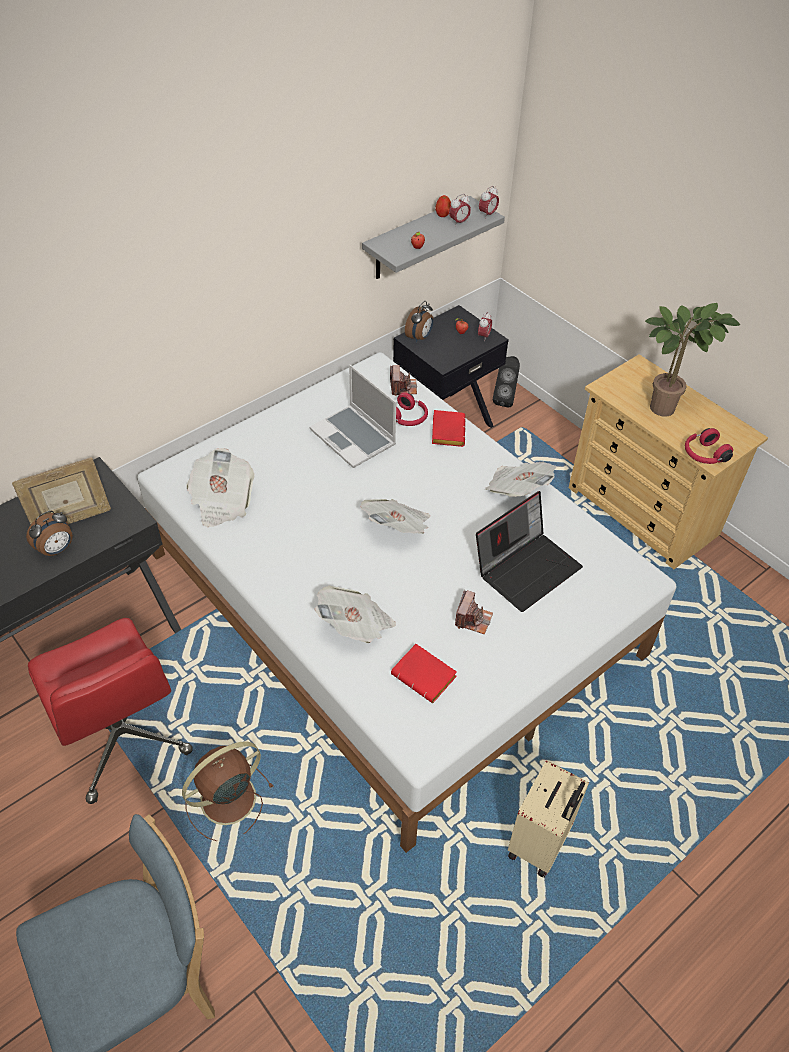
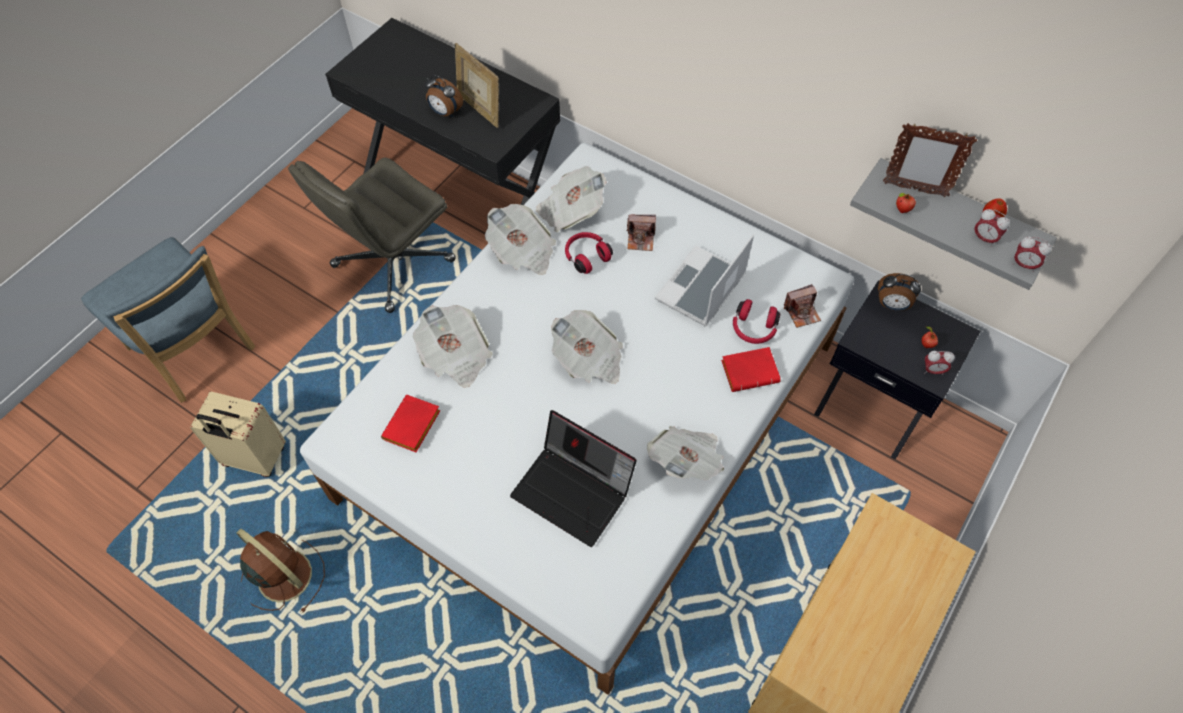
camera: 75 degrees right, 10 degrees up
(123, 738) = (392, 264): red office chair -> grey office chair
(226, 800) = (352, 352): brown fan -> brown fan (283, 574)
(253, 548) = (522, 252): none -> newspaper
(400, 237) = (914, 189): none -> picture frame
(473, 619) = (490, 453): camera -> camera (641, 239)
(505, 399) = (951, 462): black speaker -> none
(540, 843) = (358, 614): beige suitcase -> beige suitcase (254, 458)
(665, 406) = (880, 598): potted plant -> none
(703, 455) = (804, 657): red headphones -> red headphones (586, 256)

